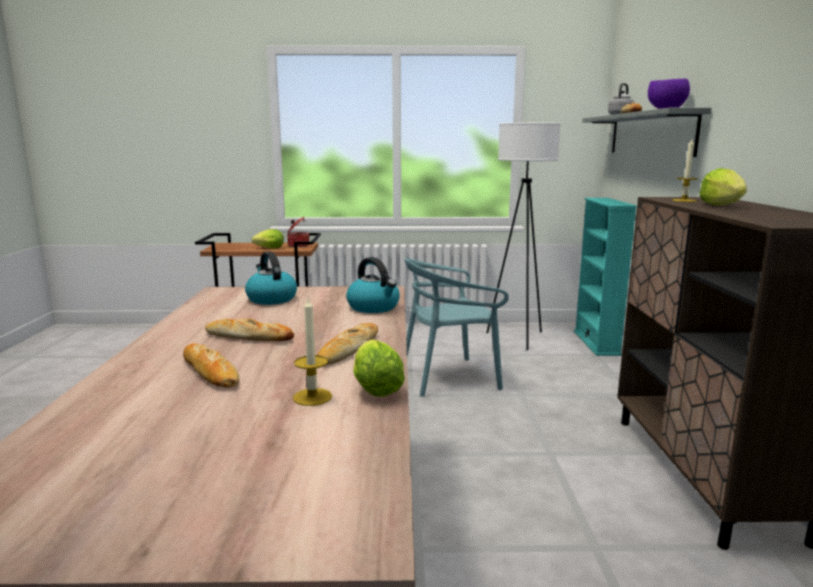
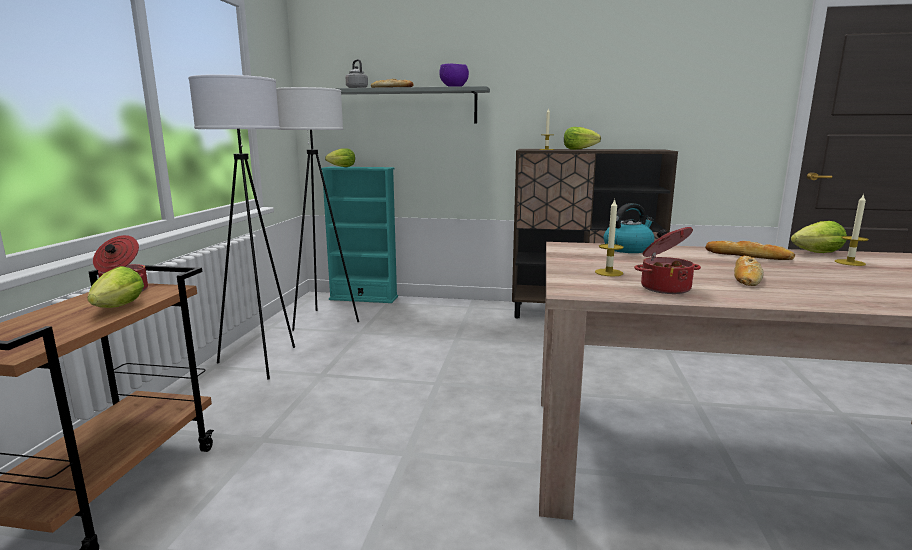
camera: 80 degrees left, 0 degrees up
(210, 371) = (844, 282): bread -> none
(218, 310) = (664, 287): none -> cooking pot
(271, 299) = (609, 272): kettle -> candle
(421, 335) = (262, 362): none -> white floor lamp
(449, 378) = (404, 361): turquoise chair -> none
(599, 199) = (340, 167): none -> lettuce

